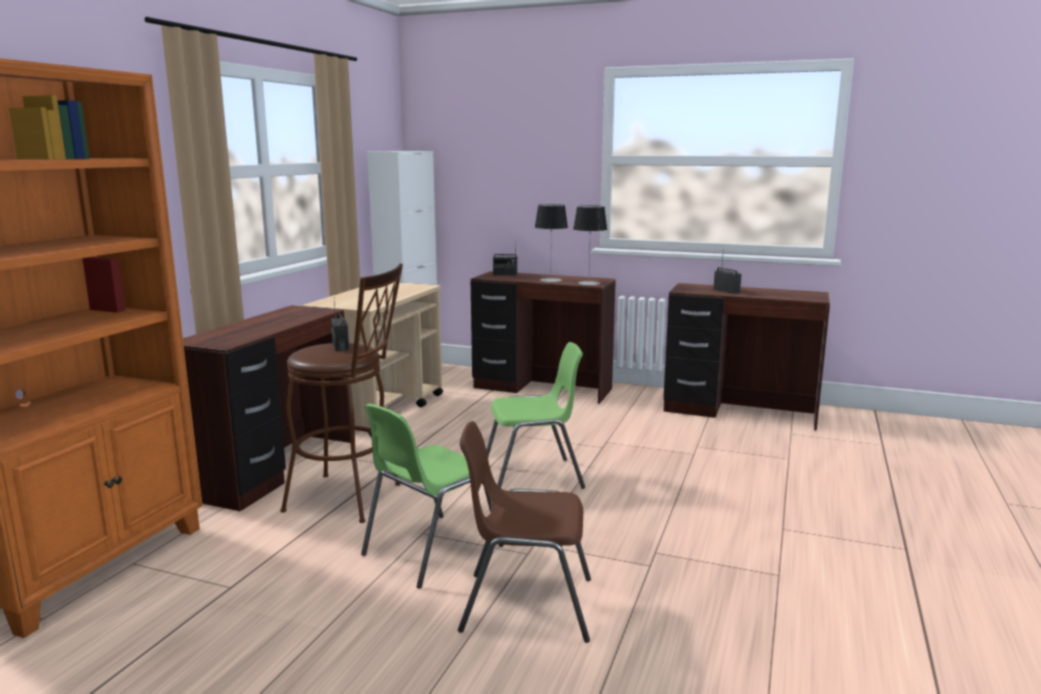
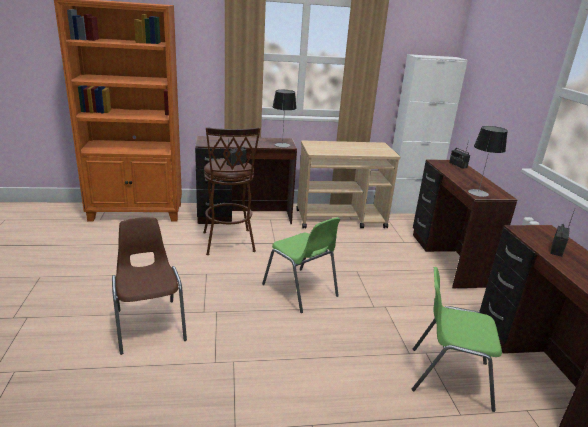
camera: 60 degrees right, 10 degrees up
(429, 550) = (190, 281): green chair -> green chair (448, 376)
(550, 280) = (464, 180): table lamp -> table lamp (282, 145)

